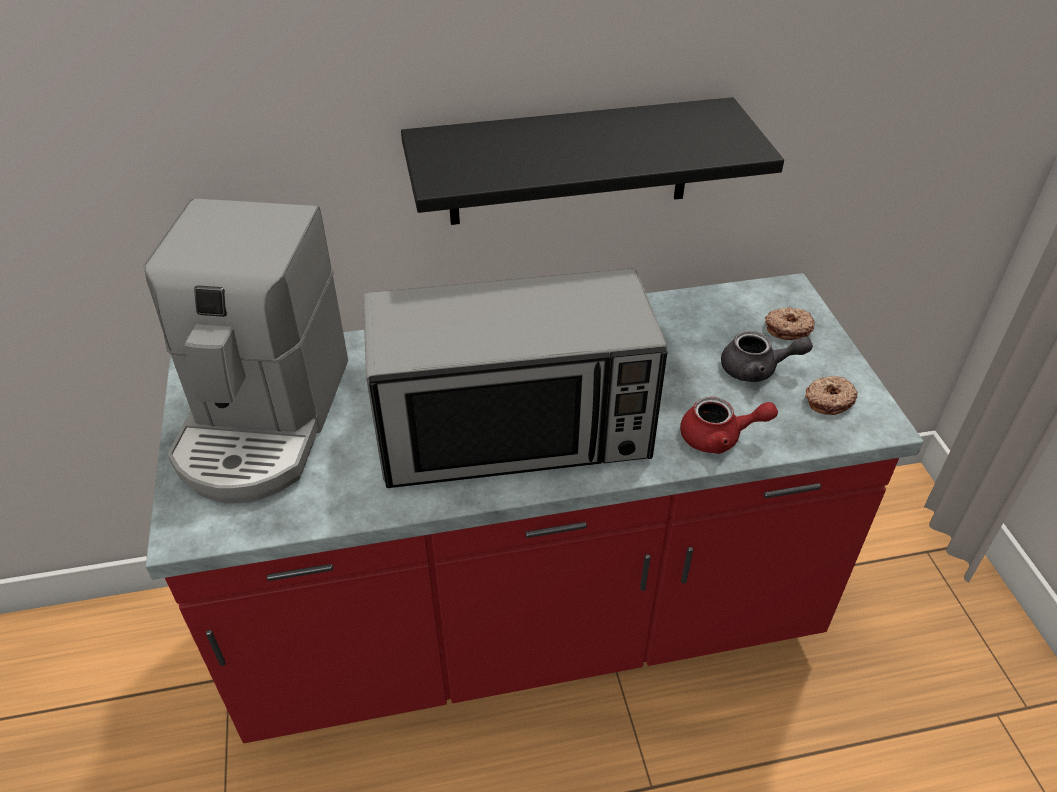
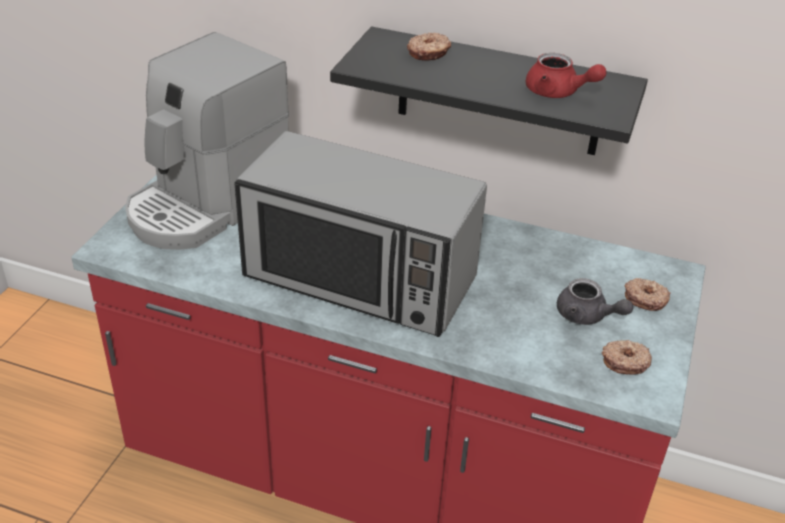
camera: 30 degrees right, 5 degrees down
(500, 140) = (429, 53): none -> donut
(719, 437) = (506, 347): red teapot -> red teapot (558, 92)

